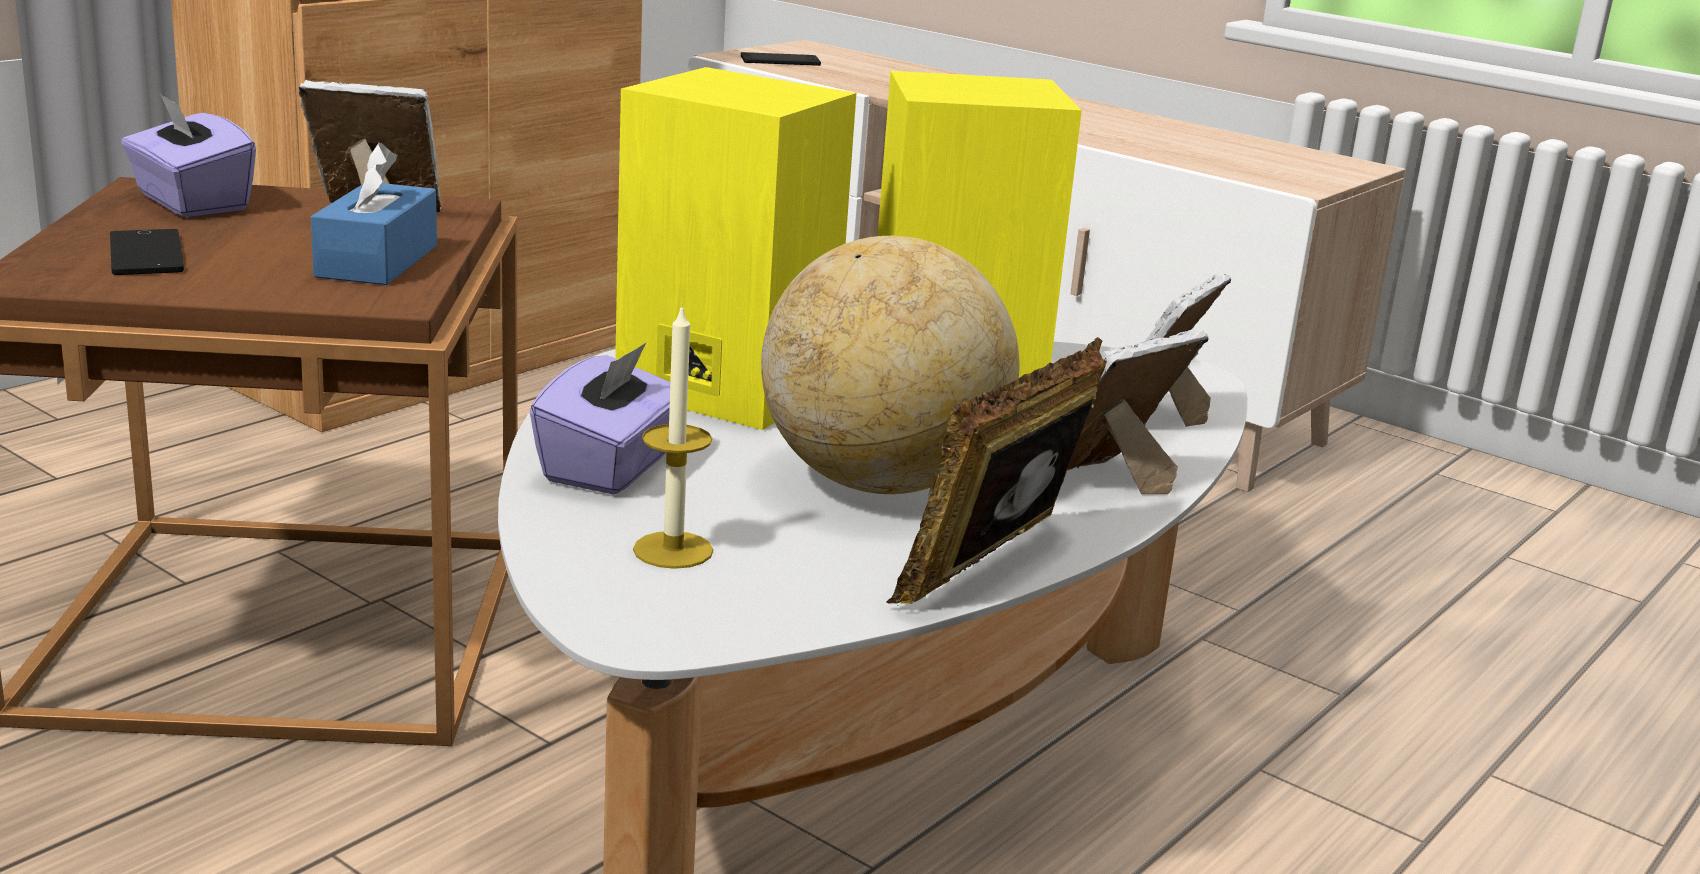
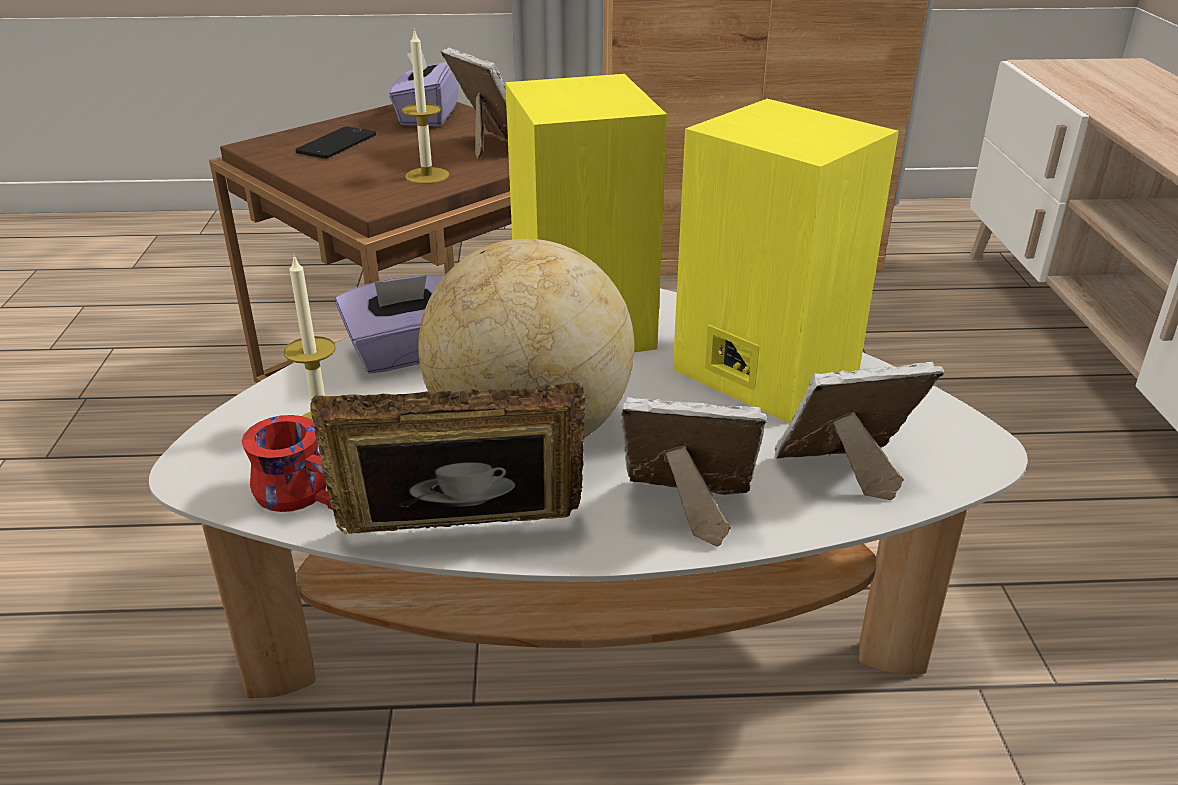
camera: 50 degrees right, 10 degrees up
(377, 261) = (427, 176): blue tissue box -> candle
(780, 61) = (1072, 74): phone -> none
(786, 600) = (304, 491): none -> red mug

